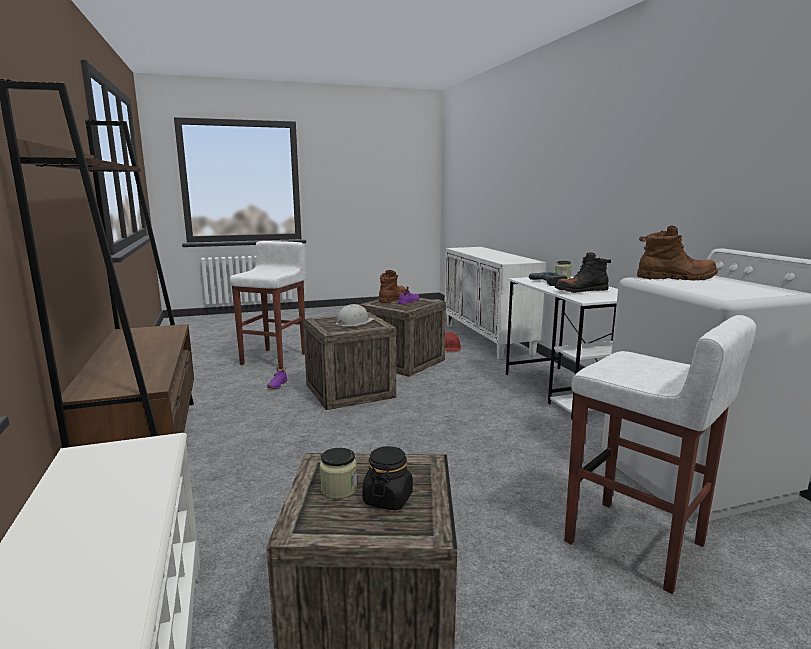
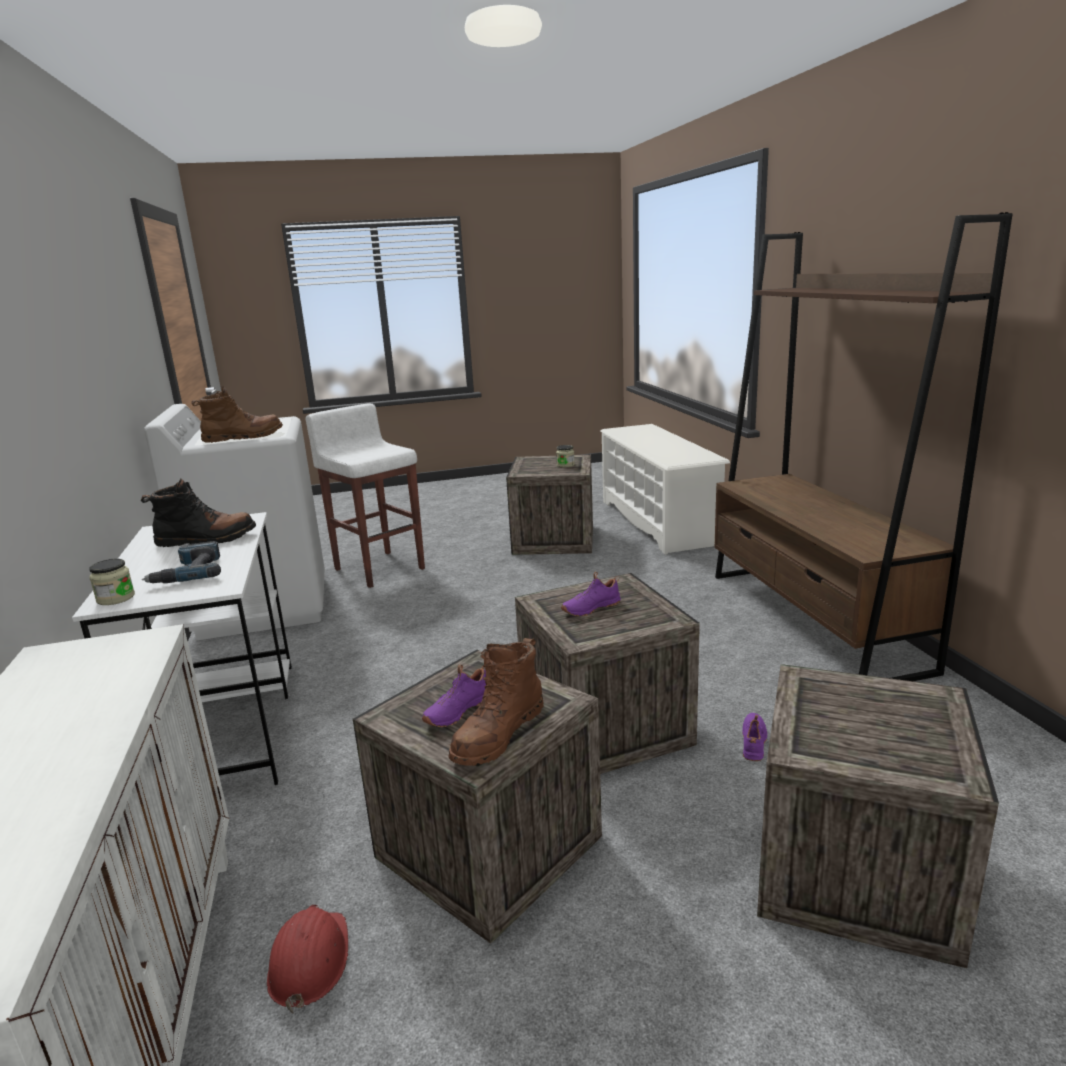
camera: 175 degrees left, 5 degrees up
(275, 358) = (855, 871): white stool -> crate
(354, 323) = (590, 608): white hard hat -> purple shoe
(388, 499) = (541, 464): black jar -> none
(676, 278) = (243, 437): brown boot -> brown boot turned 150 degrees clockwise

